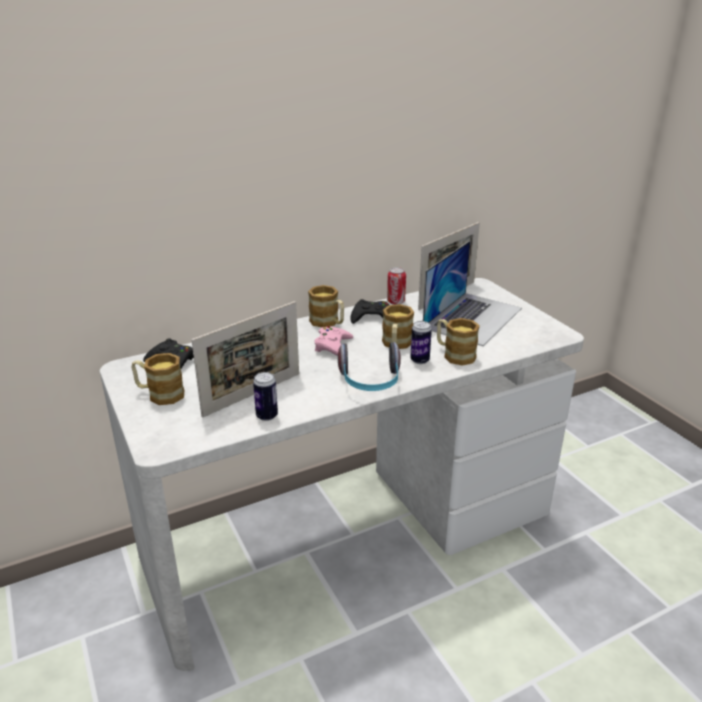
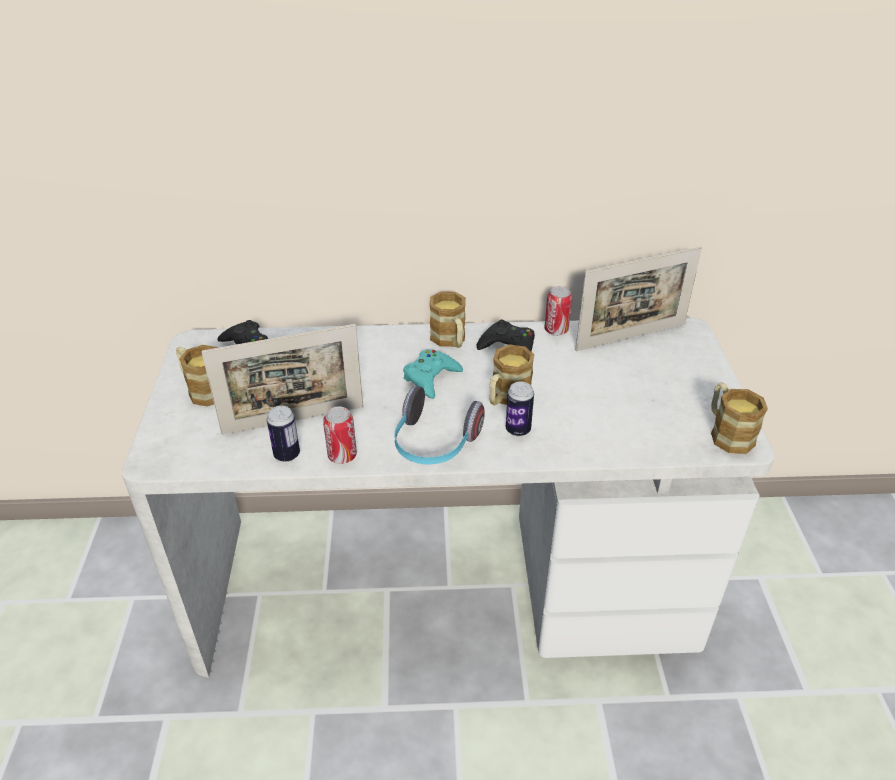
camera: 25 degrees right, 10 degrees up
(310, 405) = (342, 456): none -> can
(333, 346) = (430, 377): pink game controller -> turquoise game controller
(454, 354) = (568, 434): mug -> mug (727, 433)
(473, 317) = (638, 382): laptop -> none

